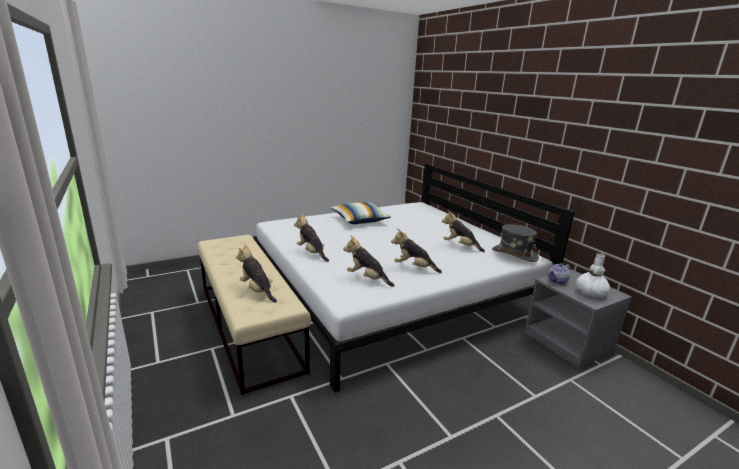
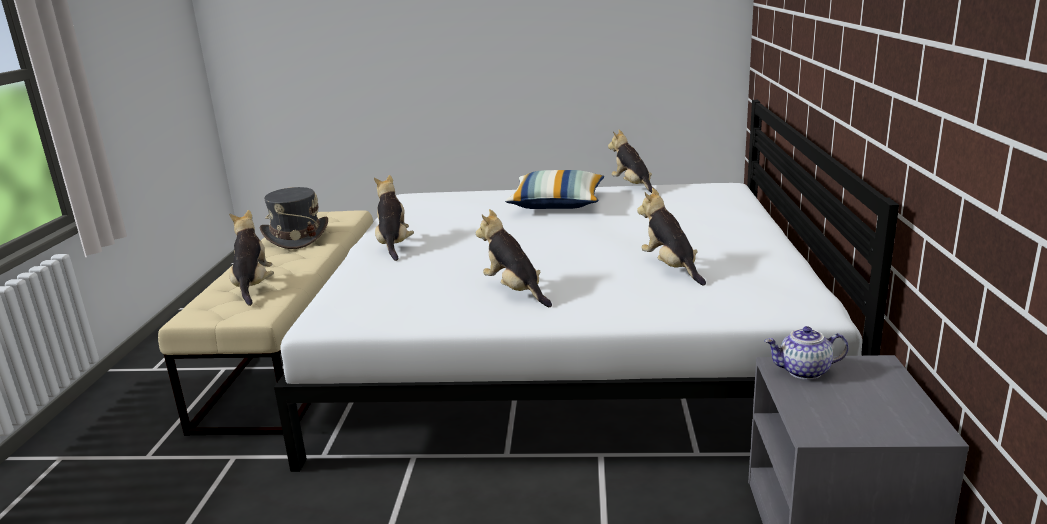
camera: 35 degrees right, 0 degrees up
(367, 279) = (409, 295): plush toy -> plush toy (633, 186)
(514, 254) = (767, 299): grey hat -> grey hat (296, 237)
(590, 293) = (851, 411): white vase -> none

